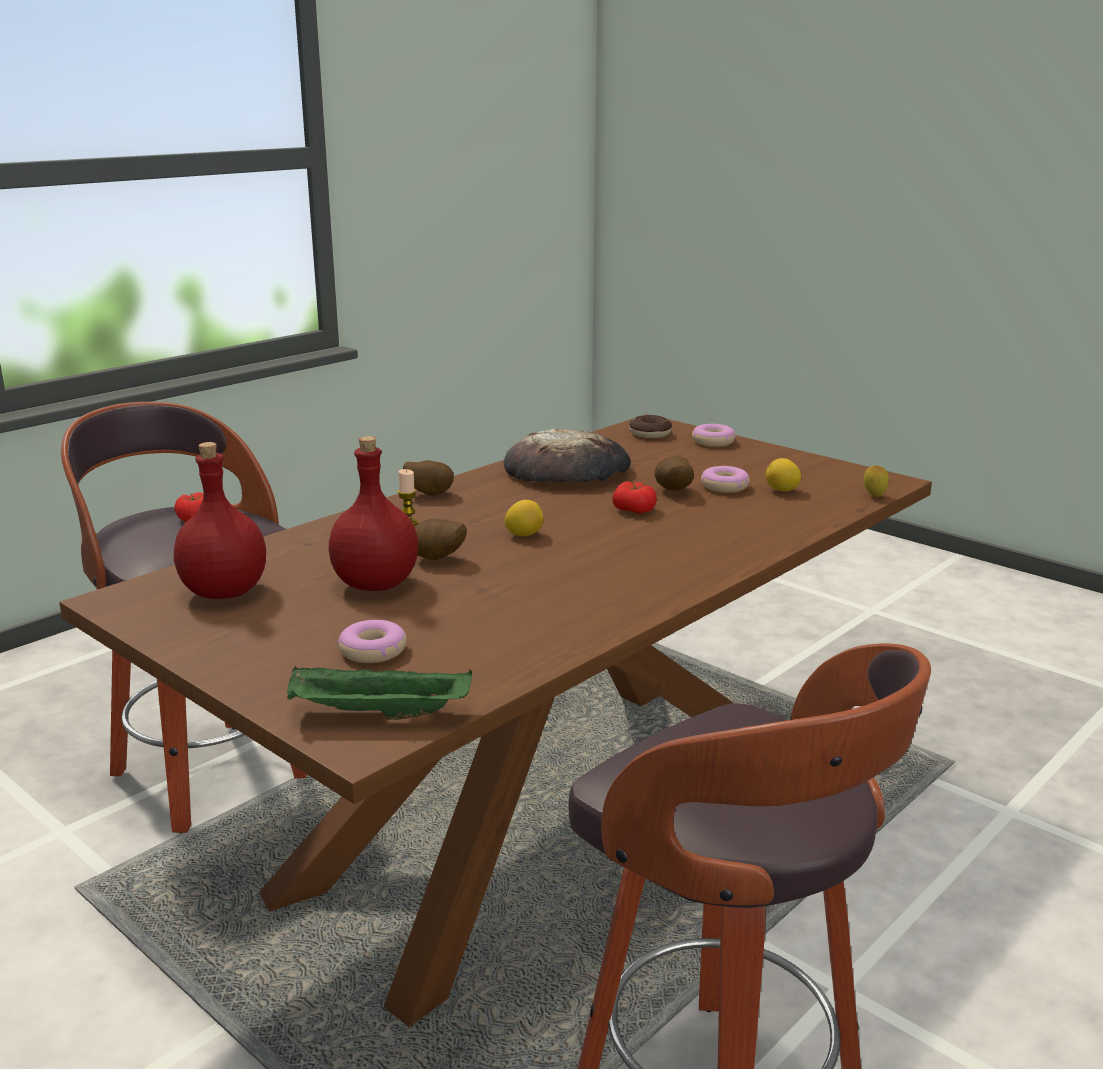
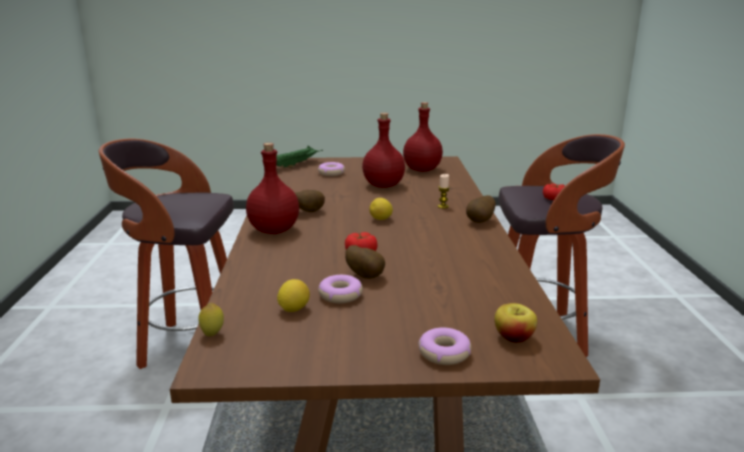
camera: 135 degrees right, 0 degrees up
(438, 560) = (386, 198): potato -> potato (308, 211)
(568, 471) = (463, 266): bread -> none
(650, 434) = (513, 337): donut -> apple
(686, 568) = (273, 230): none -> red bottle

